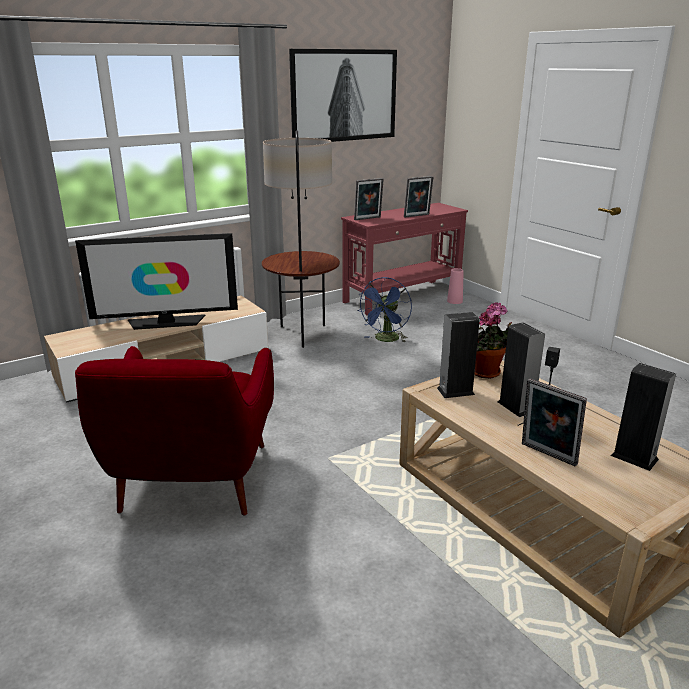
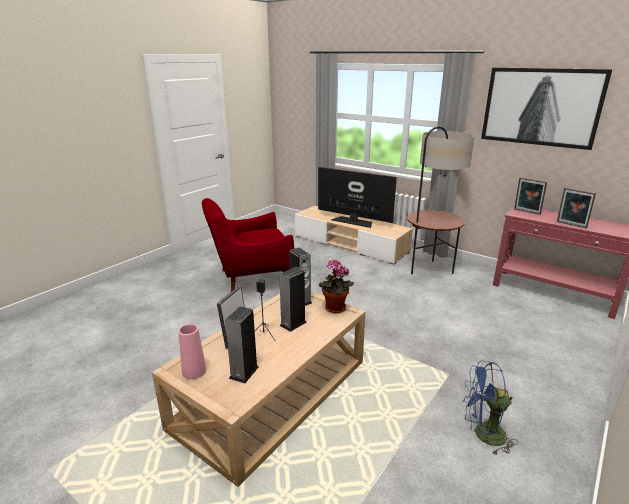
camera: 70 degrees right, 0 degrees up
(166, 322) = (353, 221): television -> television turned 150 degrees clockwise
(386, 340) = (458, 300): blue fan -> blue fan (483, 435)
(454, 301) = (585, 319): pink vase -> pink vase (194, 371)

